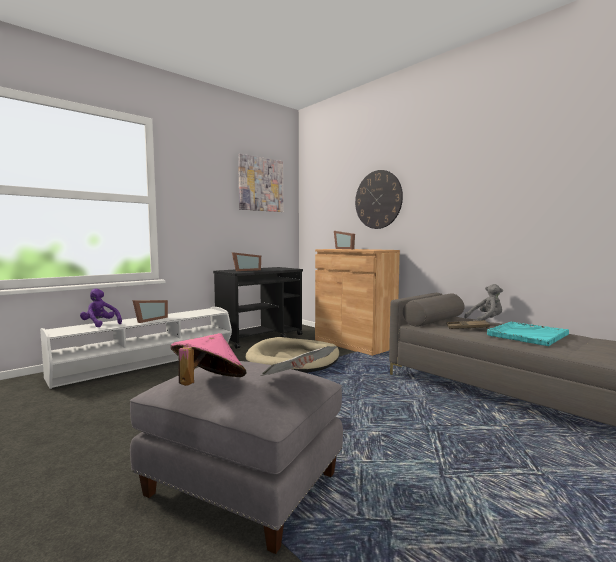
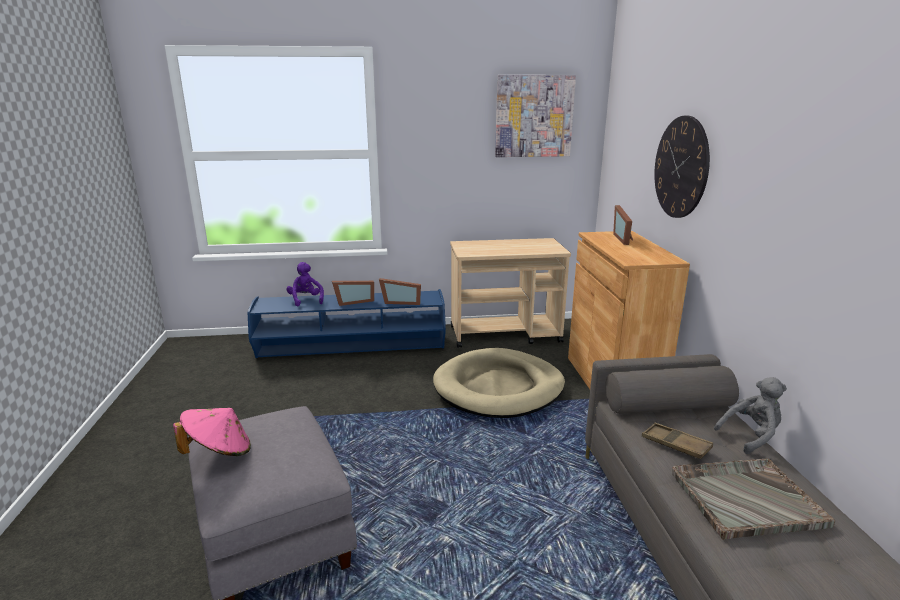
camera: 35 degrees right, 15 degrees up
(148, 364) = (352, 348): white tv stand -> blue tv stand
(246, 270) = (487, 247): picture frame -> picture frame (401, 302)
(260, 337) = (505, 334): black cart -> beige cart
(298, 382) = (282, 478): newspaper -> none
(486, 320) = (751, 436): grey plush toy -> grey plush toy turned 45 degrees counterclockwise
(527, 335) = (745, 499): turquoise tray -> grey tray

